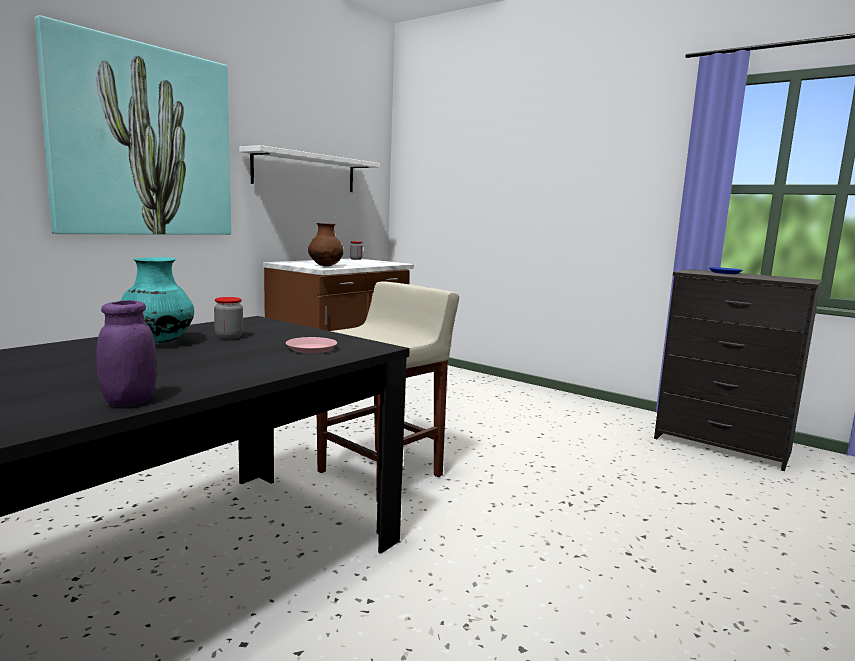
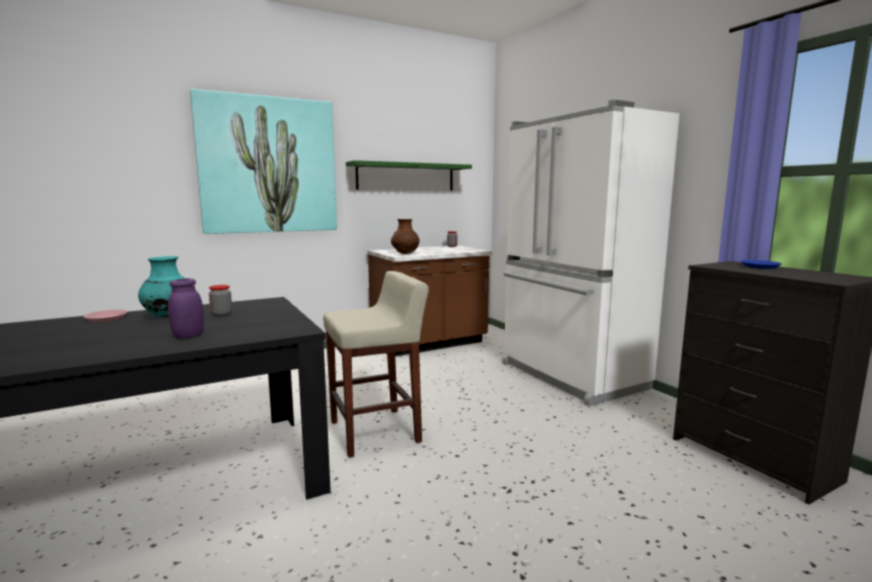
camera: 25 degrees right, 0 degrees up
(130, 402) = (51, 362): purple jar -> purple jar (188, 336)
(305, 172) = (406, 177): white shelf -> green shelf
(311, 349) = (251, 328): pink plate -> pink plate (106, 318)
(519, 395) = (570, 376): none -> white fridge

